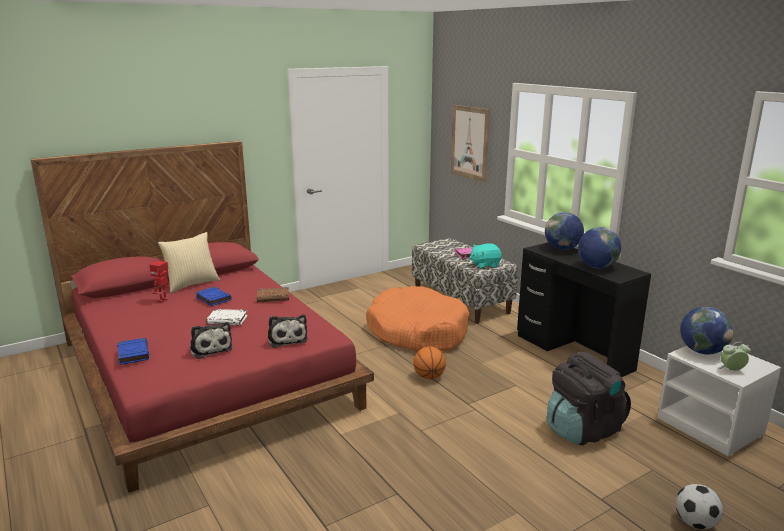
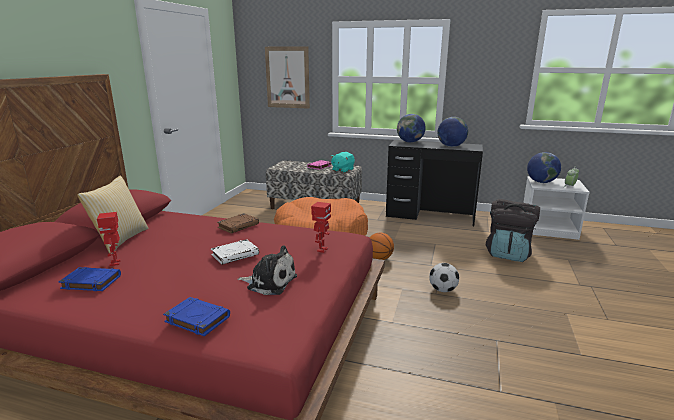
camera: 40 degrees left, 0 degrees up
(213, 298) = (177, 244): blue book -> blue book (90, 282)
(287, 338) = (322, 250): plush toy -> toy robot
(695, 523) = (626, 276): football -> football (442, 290)

